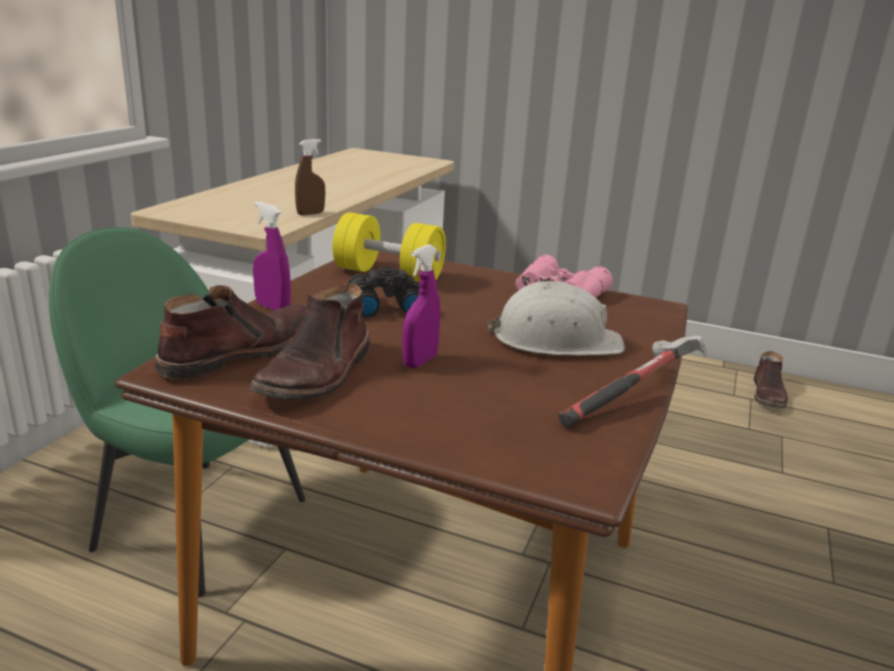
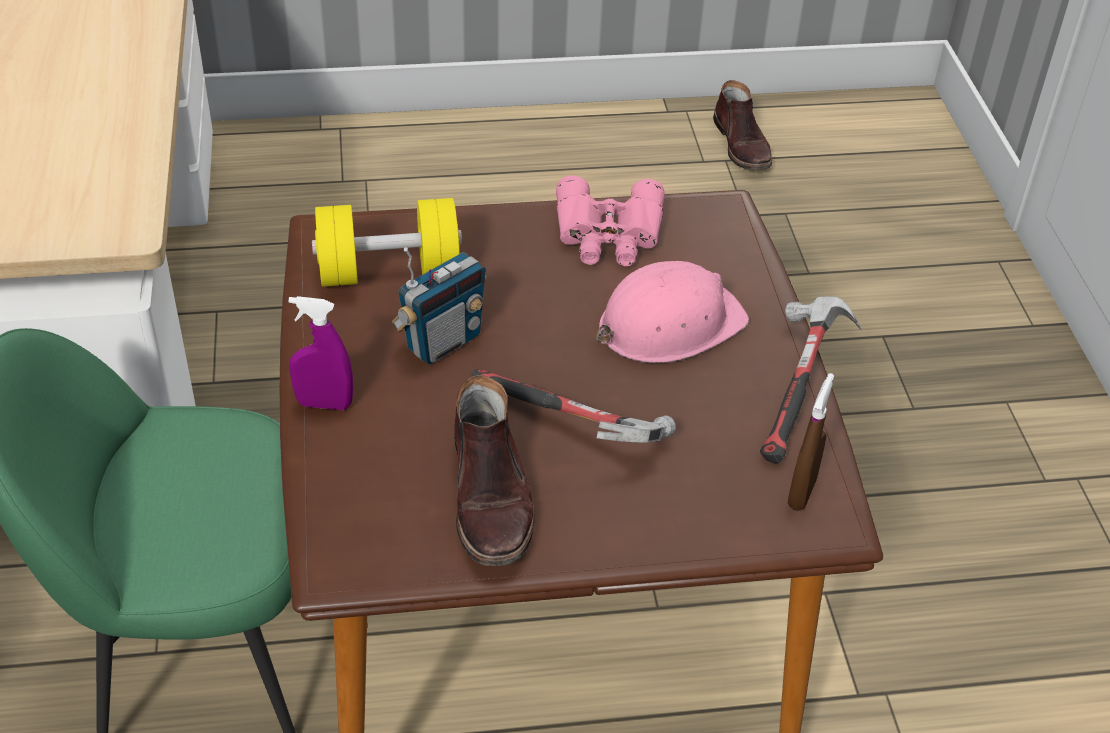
camera: 30 degrees left, 20 degrees up
(240, 352) = (377, 501): brown boot -> none
(310, 213) = (141, 159): brown spray bottle -> brown spray bottle (801, 492)
(383, 305) = (442, 342): black binoculars -> radio
(420, 361) = (569, 427): purple spray bottle -> hammer
(556, 340) = (669, 325): white hard hat -> pink hard hat

